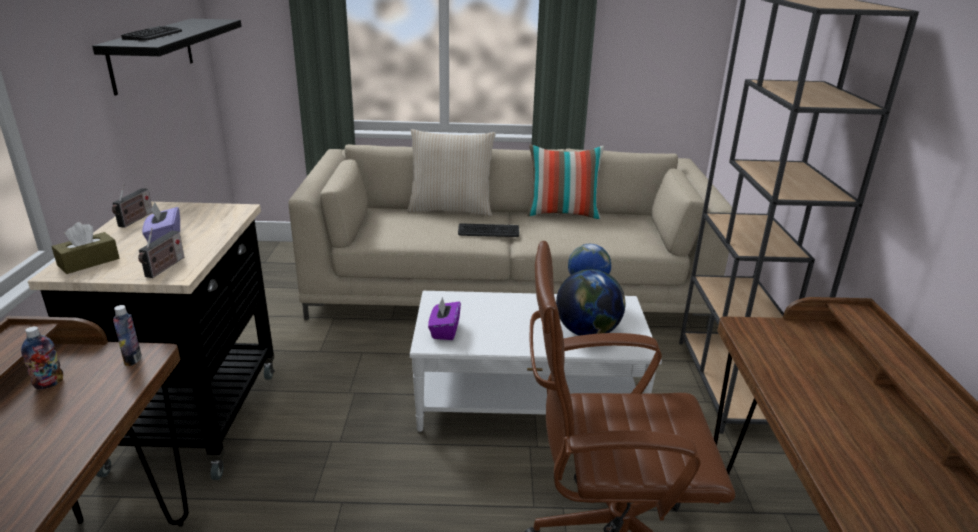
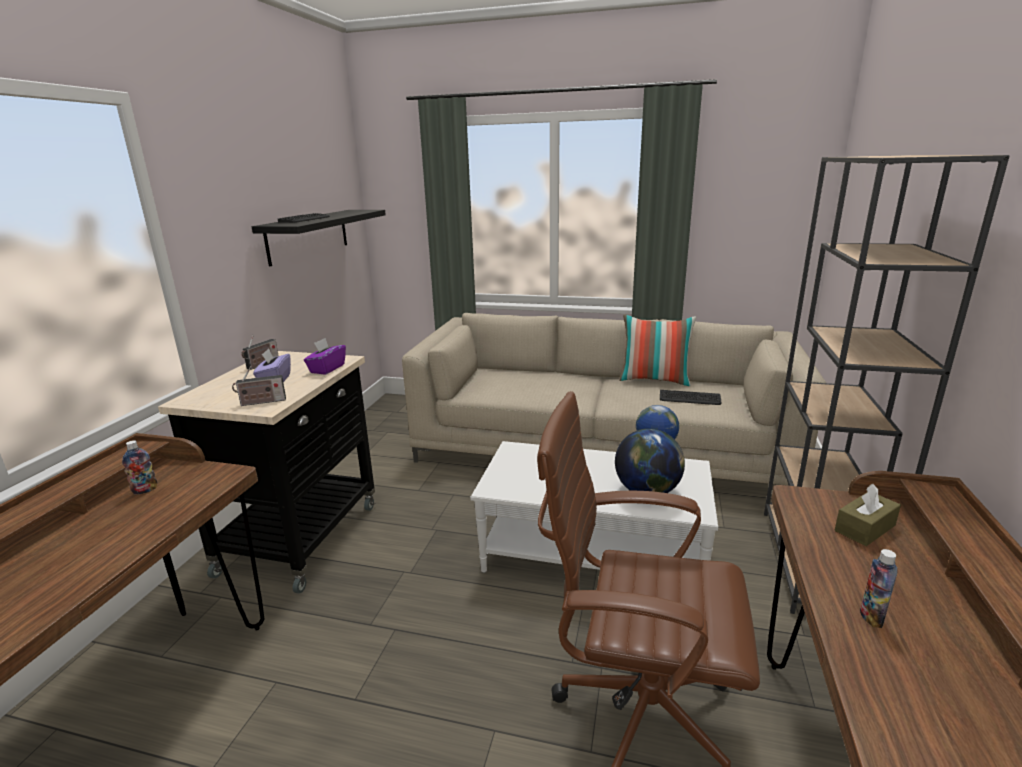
camera: 15 degrees right, 5 degrees down
(88, 262) = (209, 394): brown tissue box -> brown tissue box (865, 528)
(133, 359) = (215, 476): bottle -> bottle (871, 617)
(164, 268) = (261, 402): radio -> radio turned 45 degrees clockwise
(444, 331) = (509, 478): purple tissue box -> purple tissue box (327, 369)
(451, 209) = (550, 372): beige pillow -> none
(488, 231) = (577, 392): keyboard -> keyboard (689, 398)

